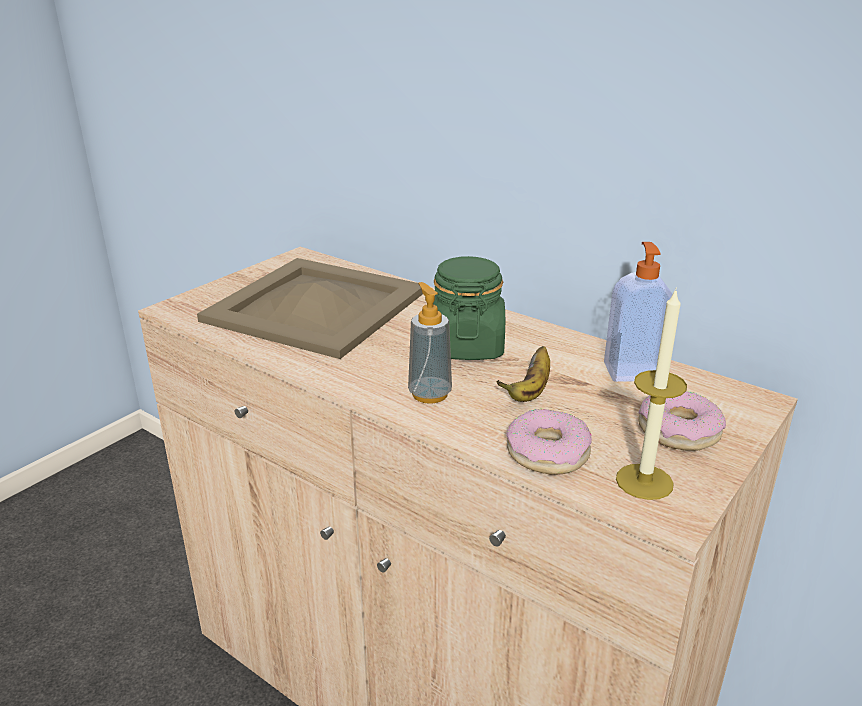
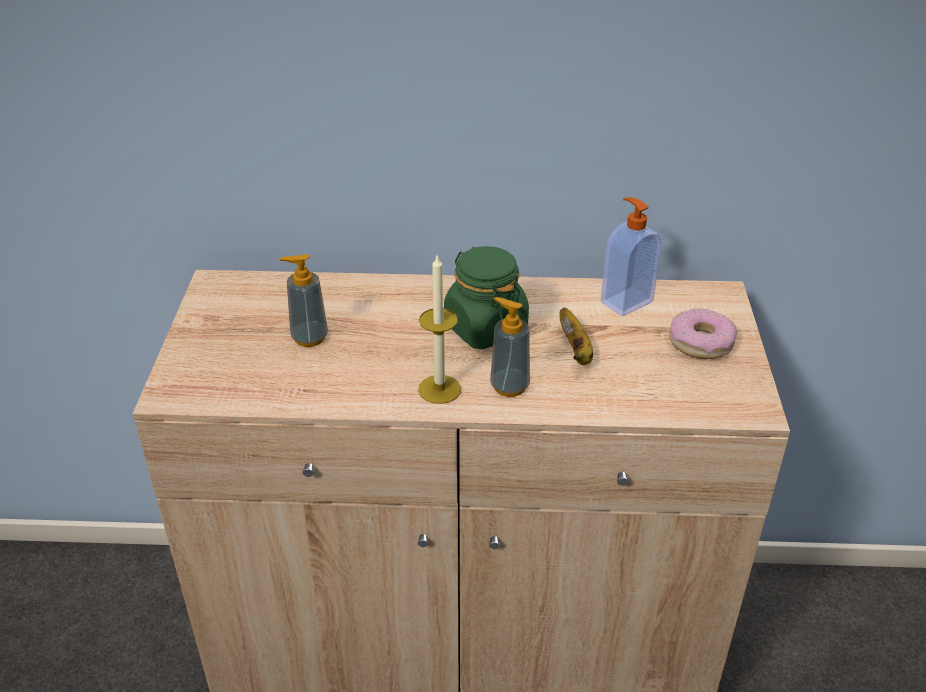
camera: 35 degrees left, 10 degrees up
(316, 307) = (309, 337): beige tray -> soap dispenser
(548, 453) = (642, 399): donut -> none
(644, 481) = (718, 393): candle -> candle (439, 389)

